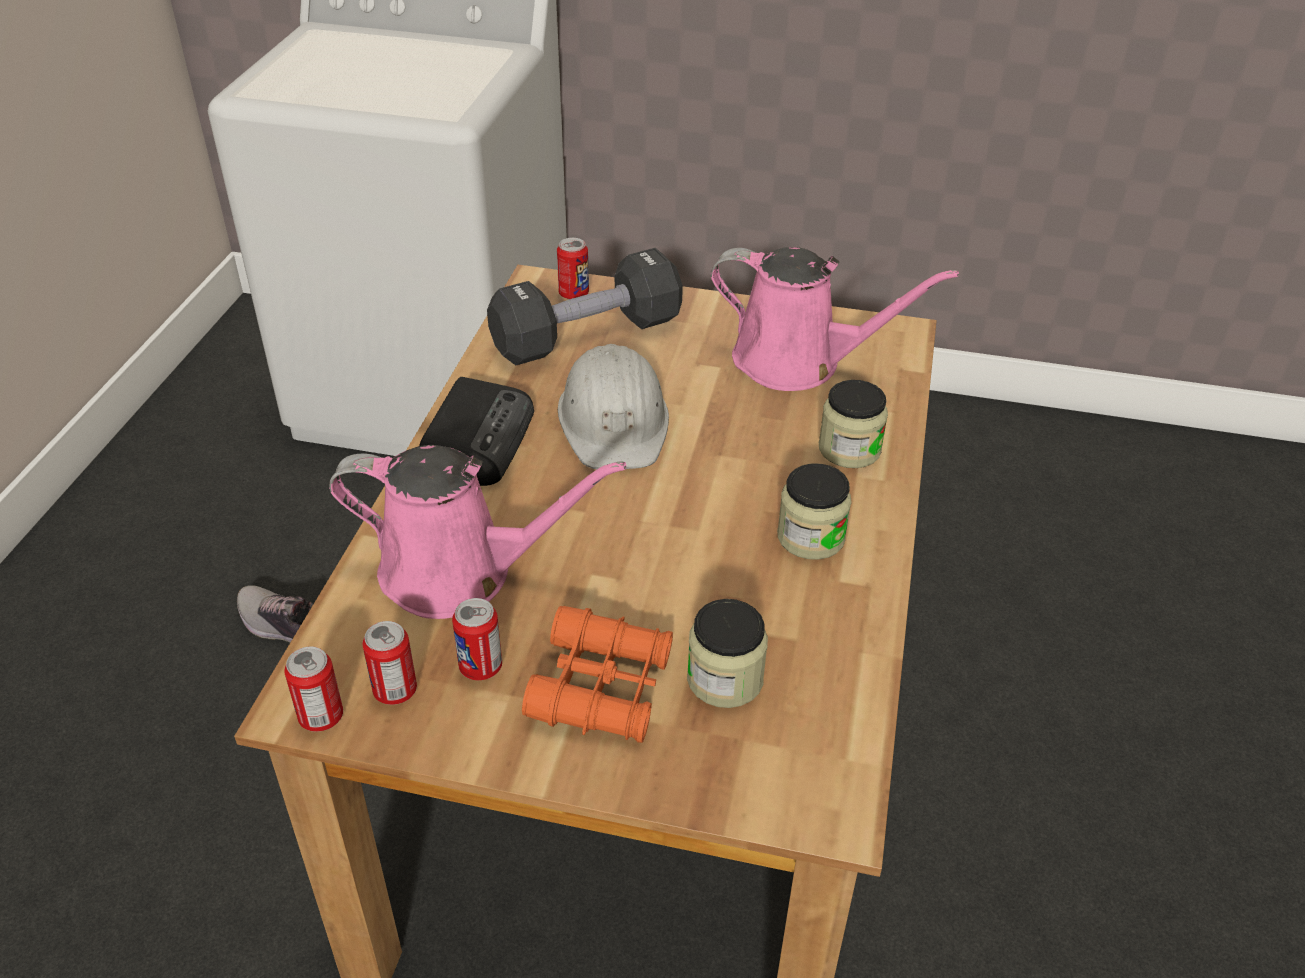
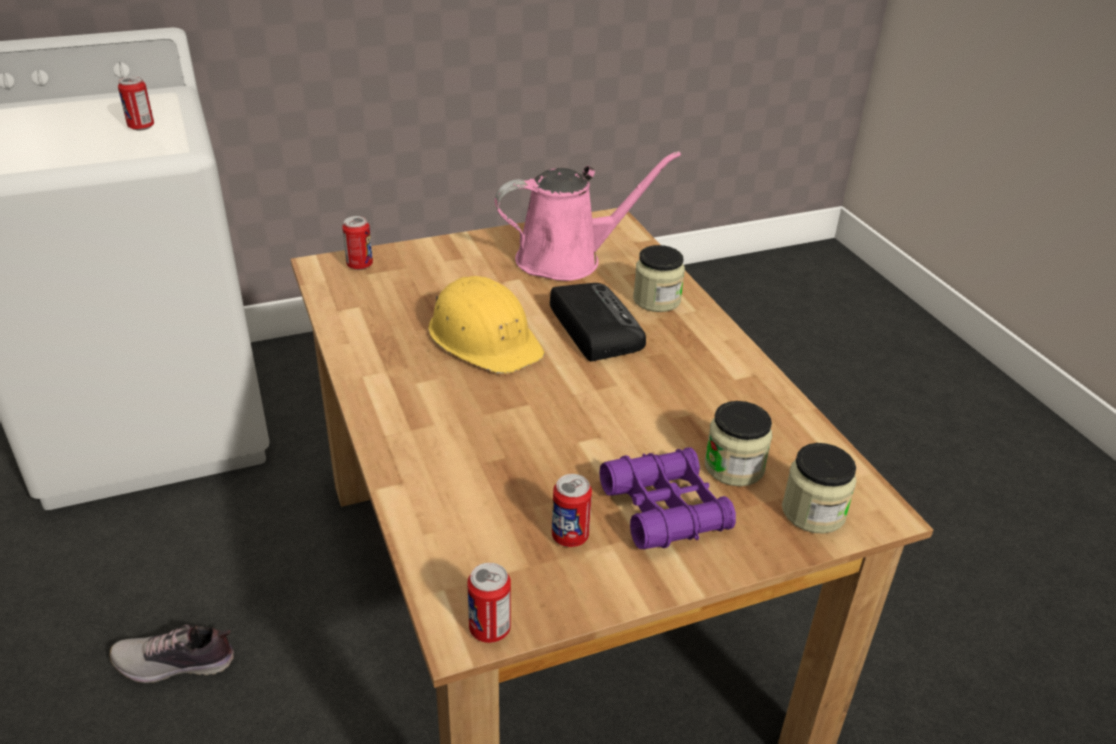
camera: 35 degrees left, 5 degrees down
(395, 691) = (526, 582): can -> can (141, 127)
(459, 573) = (483, 482): pink watering can -> none
(477, 440) = (395, 388): radio -> radio (594, 327)
(587, 335) = (401, 289): black dumbbell -> none
(601, 687) = (665, 509): orange binoculars -> purple binoculars
(614, 421) = (484, 338): white hard hat -> yellow hard hat
(810, 537) = (691, 360): jar -> jar (813, 512)

